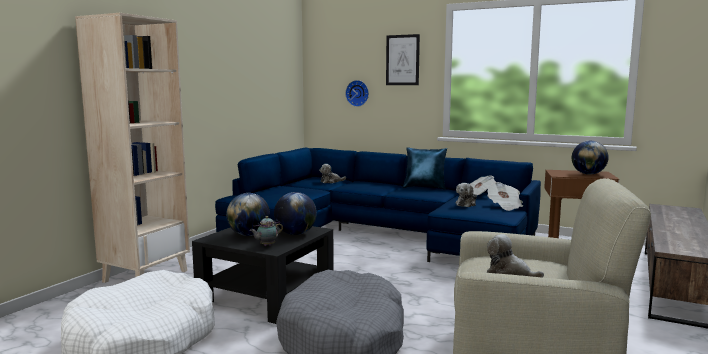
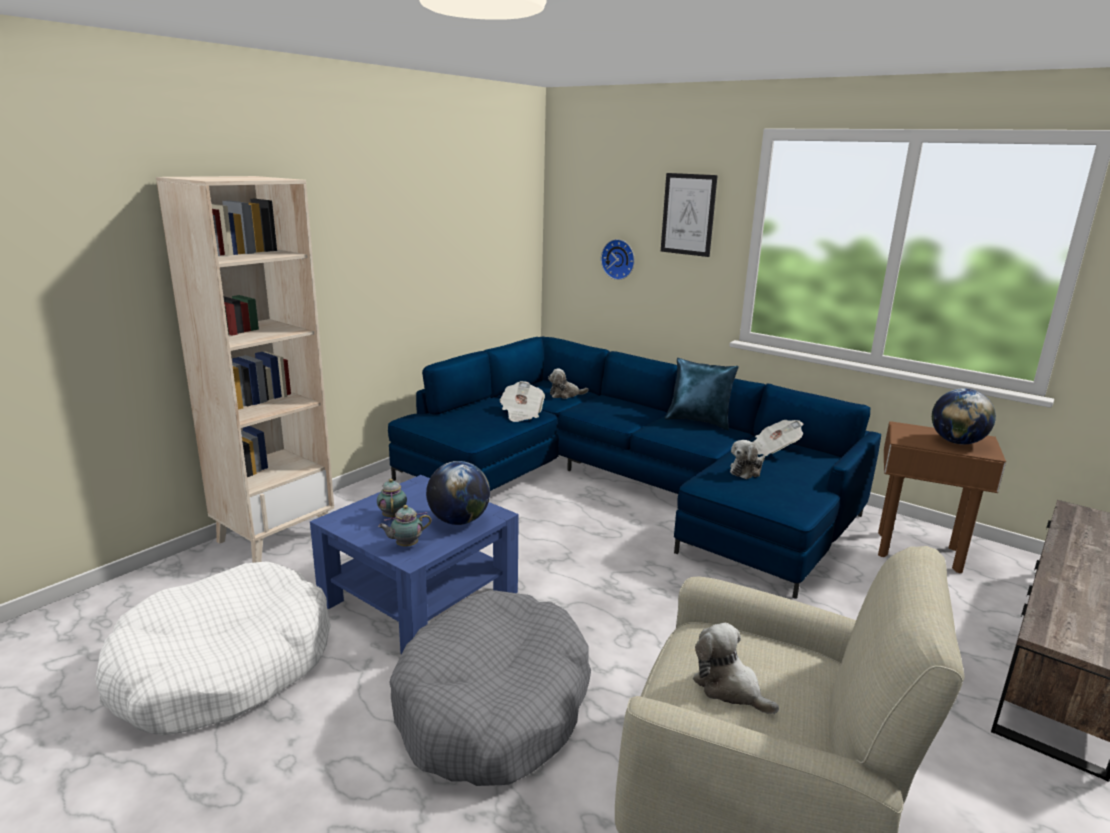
camera: 10 degrees right, 10 degrees up
(249, 235) = (393, 515): globe -> teapot
(267, 295) = (419, 597): black coffee table -> blue coffee table
(504, 206) = (805, 482): newspaper -> newspaper (521, 414)

